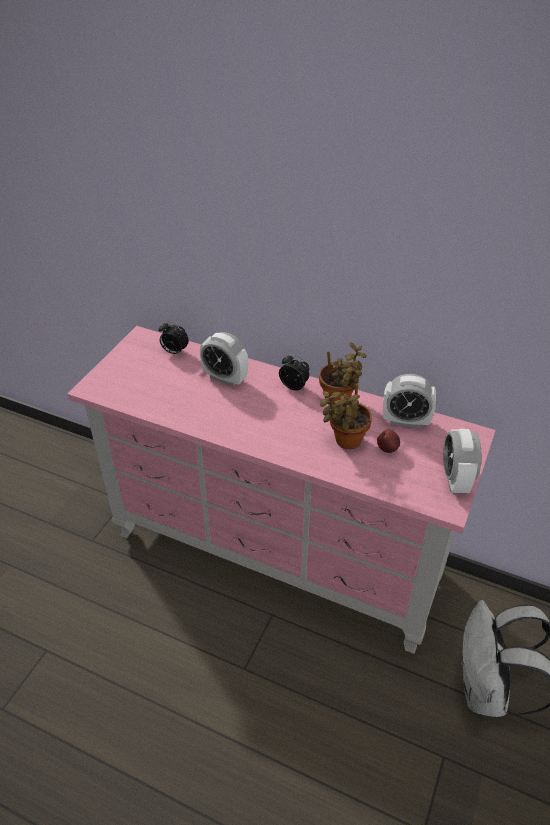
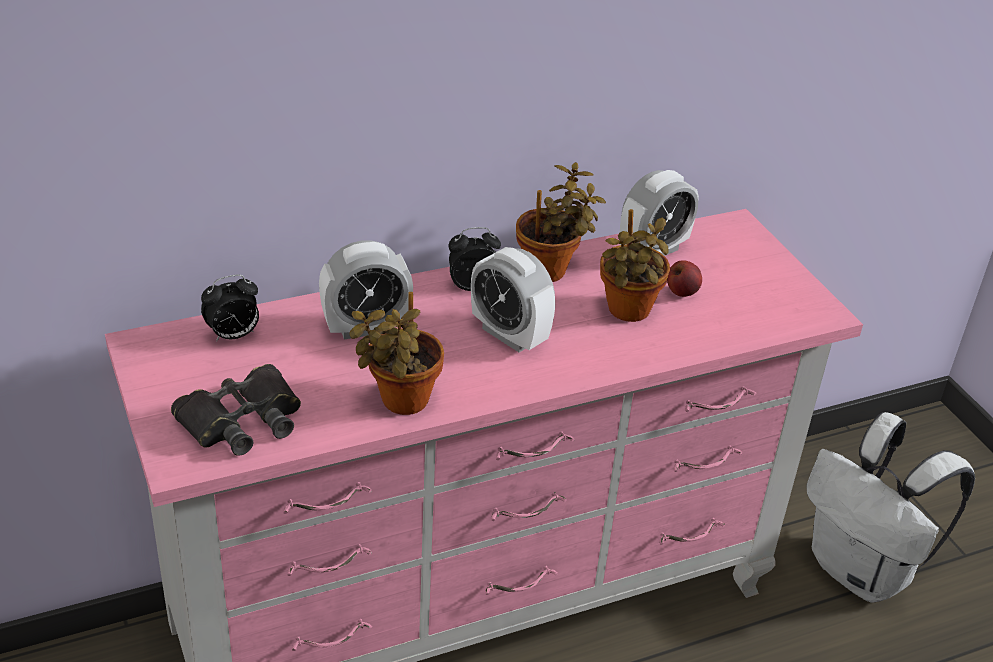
camera: 50 degrees left, 5 degrees down
(130, 386) = (242, 420): none -> black binoculars
(191, 416) = (400, 402): none -> potted plant
(455, 479) = (787, 281): alarm clock -> alarm clock (509, 335)

